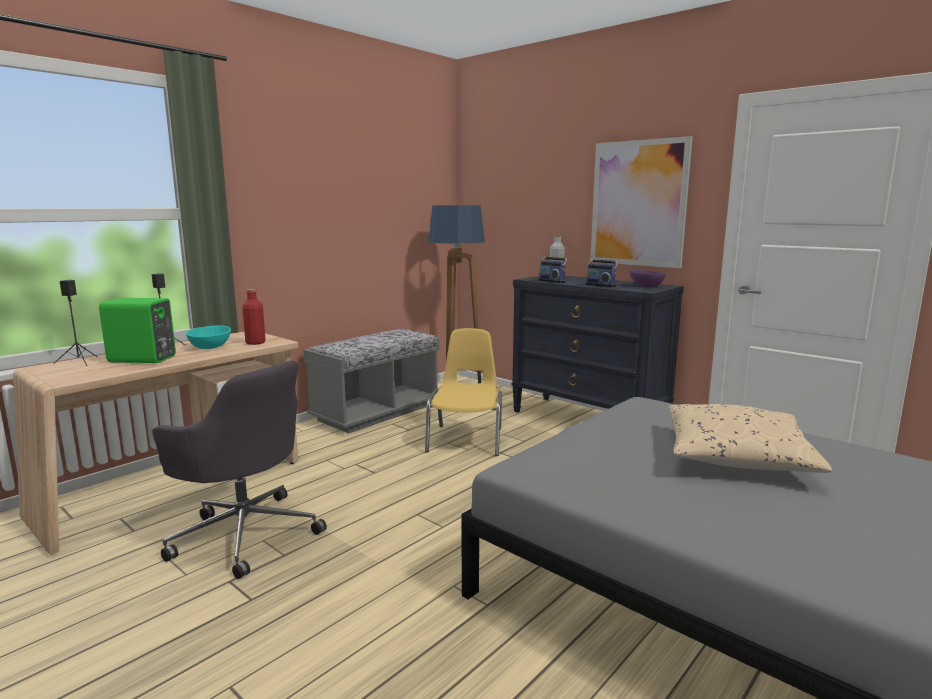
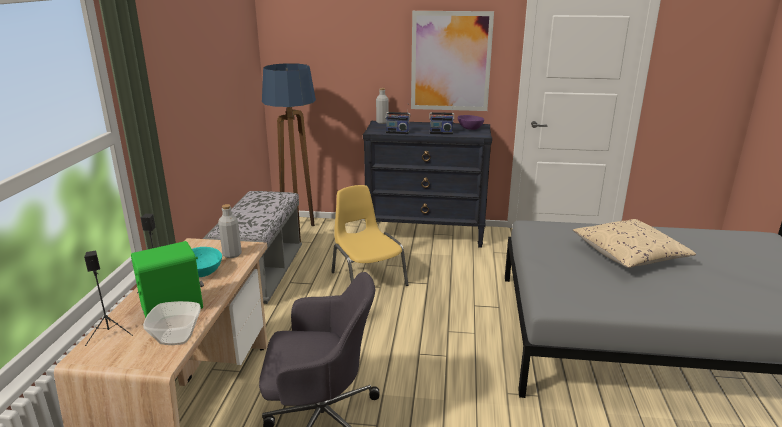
camera: 35 degrees left, 10 degrees up
(104, 372) = (176, 337): none -> bowl
(255, 343) = (232, 254): red bottle -> grey bottle

